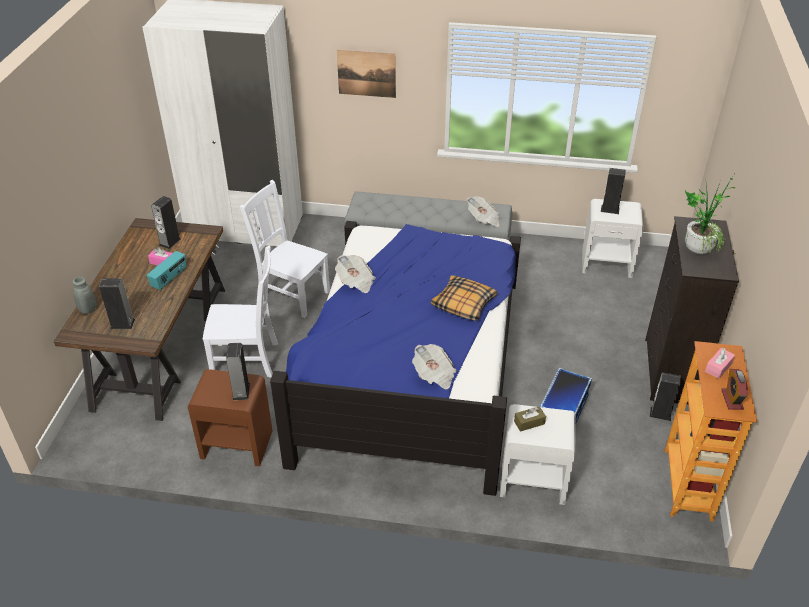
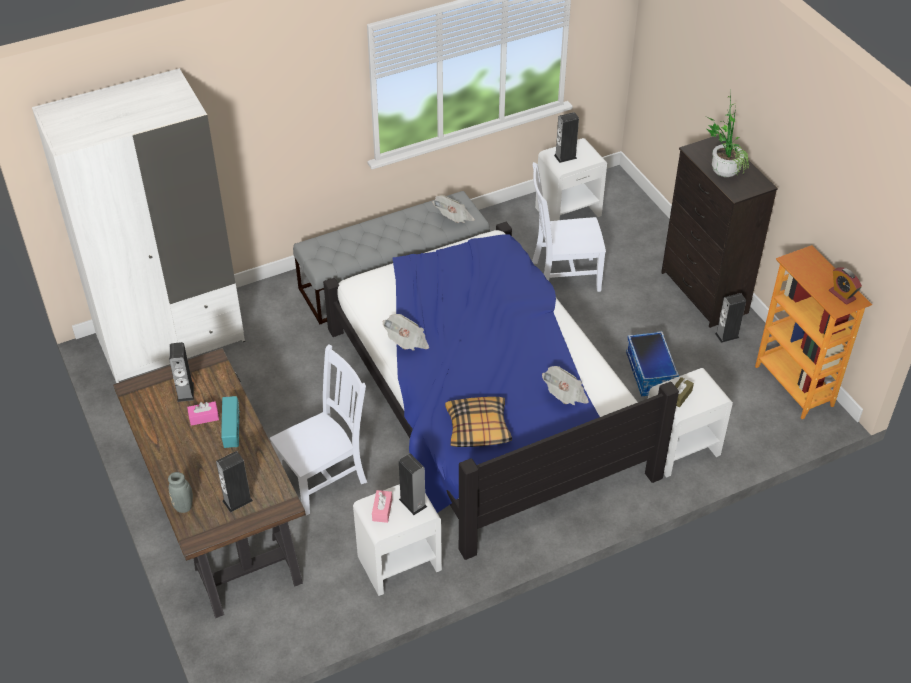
camera: 35 degrees left, 5 degrees up
(236, 444) = (398, 563): brown nightstand -> white nightstand
(292, 294) = (300, 388): white chair -> white chair (563, 276)
(366, 73) = (282, 109): picture -> none
(463, 304) = (525, 315): pillow -> pillow (478, 428)
(718, 367) = (811, 272): pink tissue box -> pink tissue box (382, 510)

